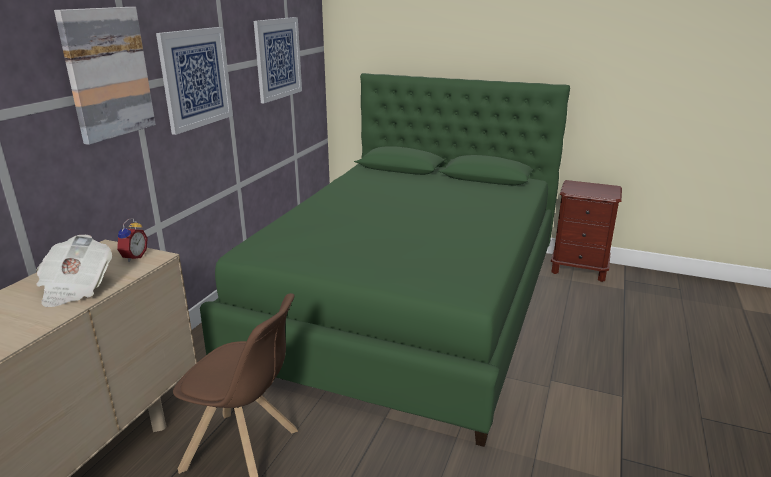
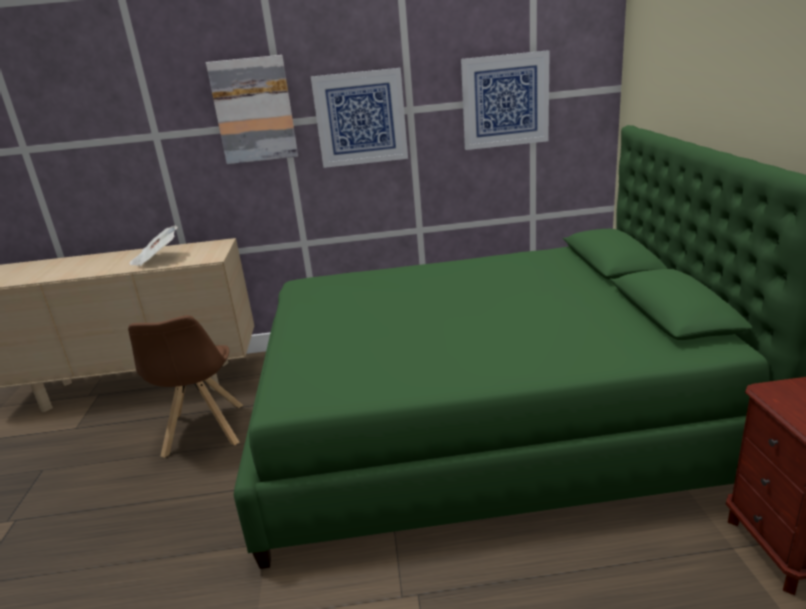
camera: 65 degrees right, 0 degrees up
(133, 257) = (210, 254): alarm clock -> none

